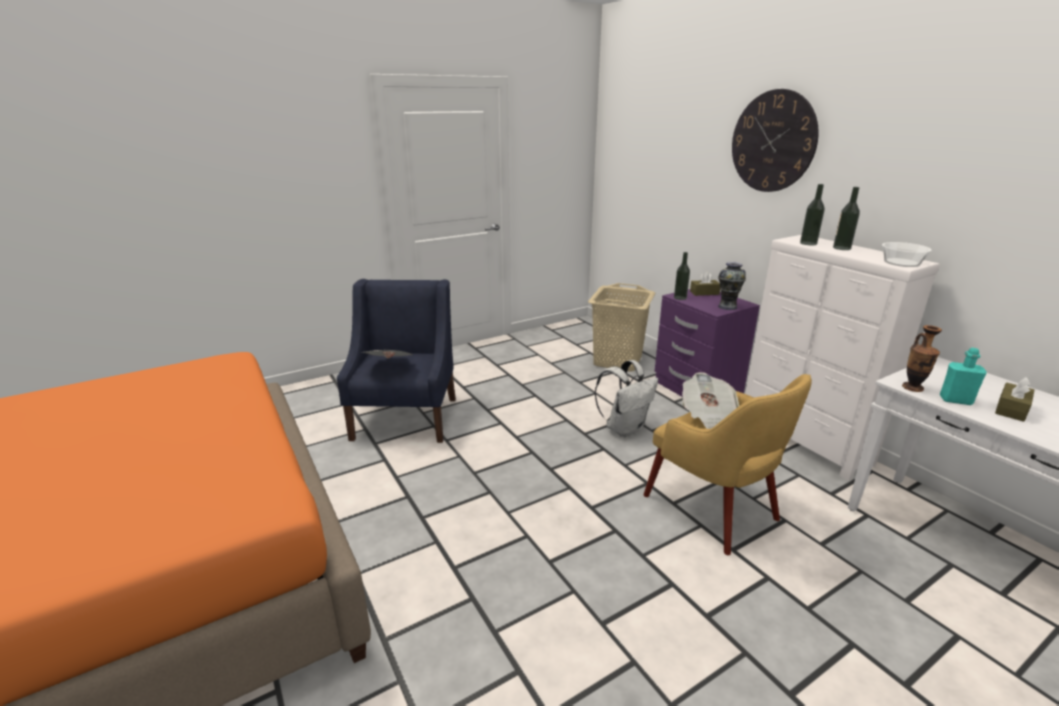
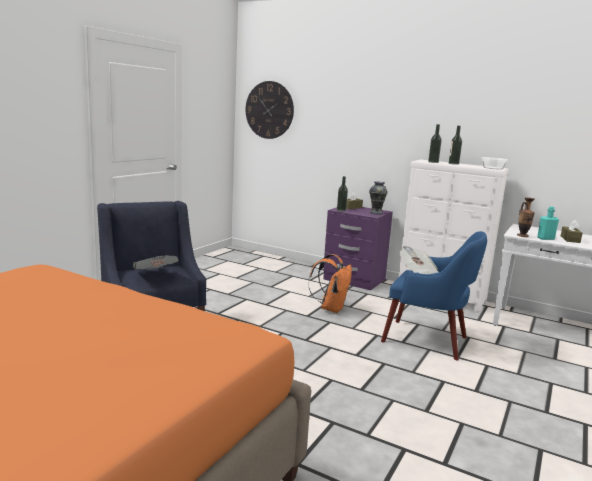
camera: 30 degrees left, 10 degrees down
(617, 361) = (284, 271): beige laundry basket -> none
(624, 428) = (331, 308): white backpack -> orange backpack
(713, 509) = (427, 340): yellow armchair -> blue armchair
(773, 141) = (391, 101): wall clock -> wall clock (269, 110)

